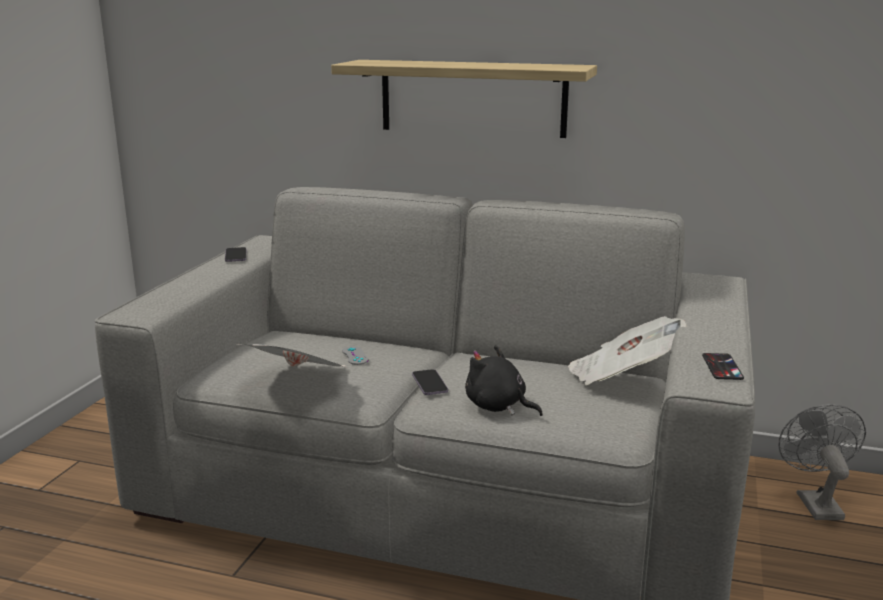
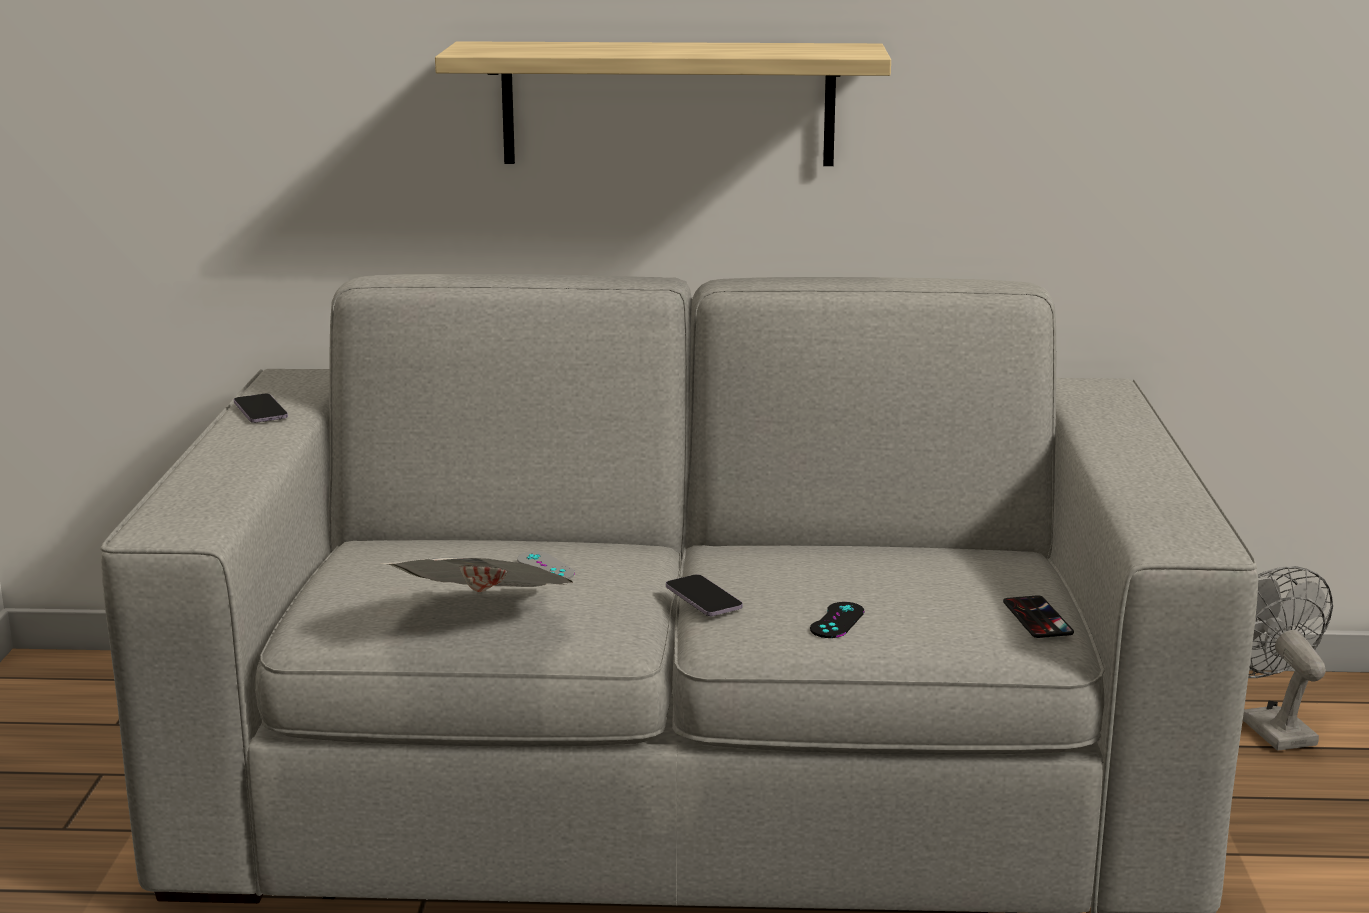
camera: 15 degrees left, 0 degrees up
(498, 406) = (837, 621): black plush toy -> black game controller
(621, 377) = (996, 555): newspaper -> none
(722, 367) = (1186, 518): phone -> phone (1037, 618)

